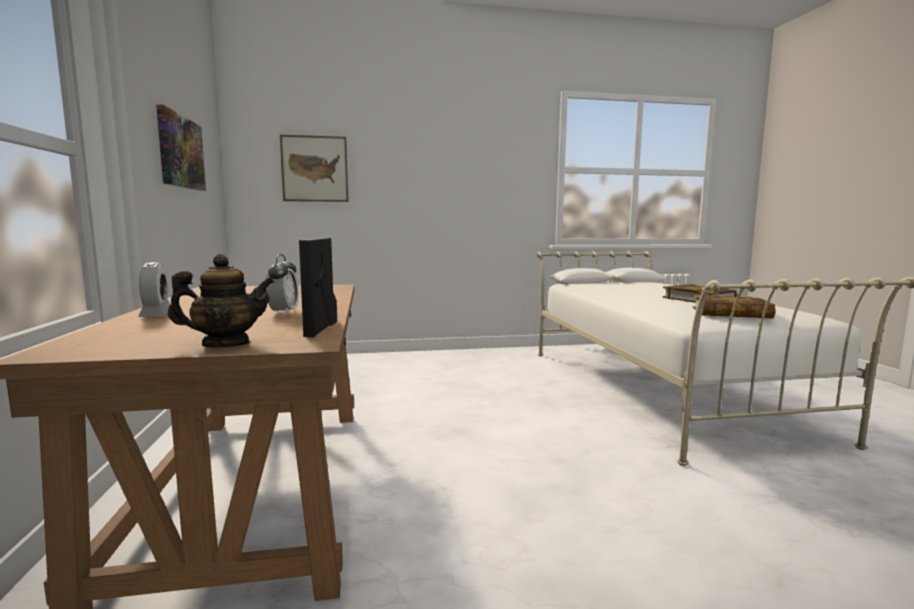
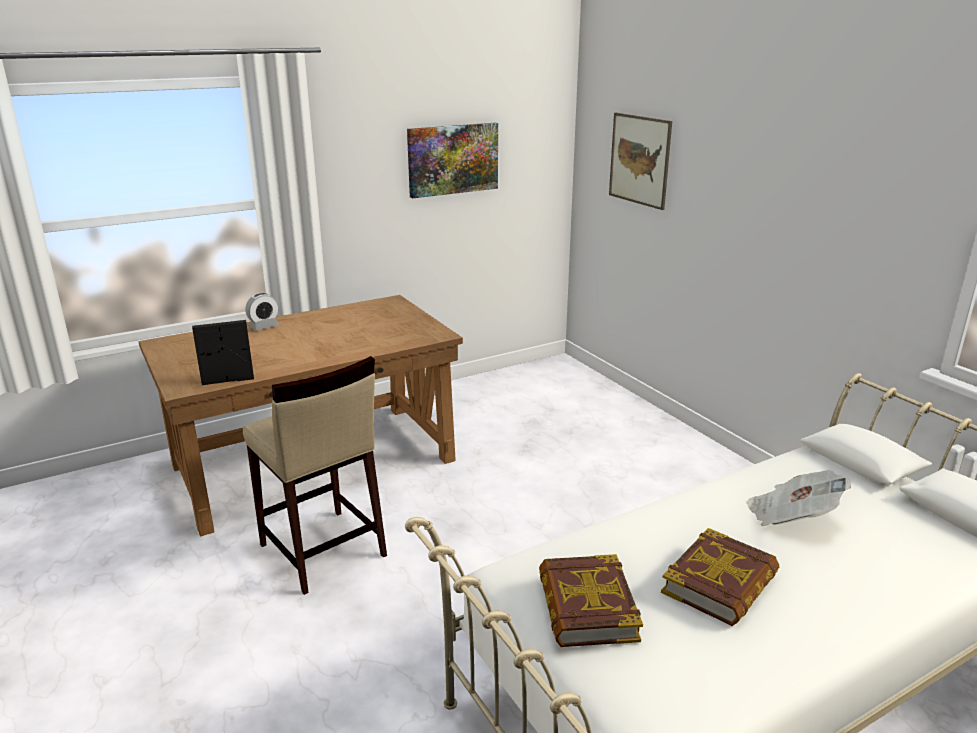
camera: 70 degrees right, 15 degrees up
(226, 344) = (179, 370): teapot -> none
(283, 312) = (286, 355): alarm clock -> none
(450, 498) = (322, 551): none -> beige stool
(635, 289) = (791, 517): none -> newspaper

